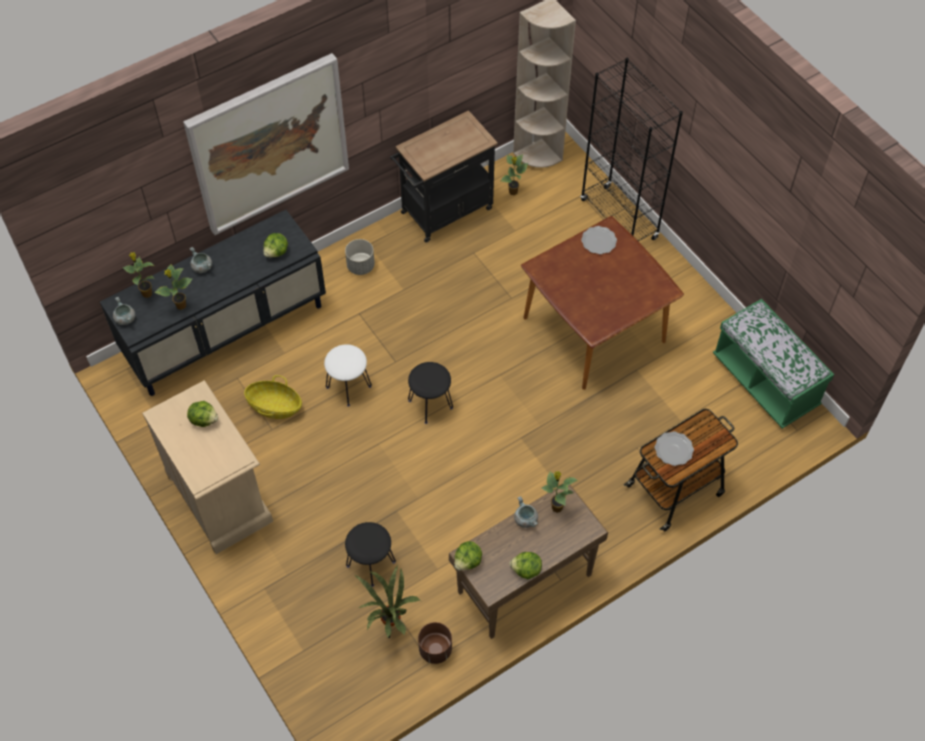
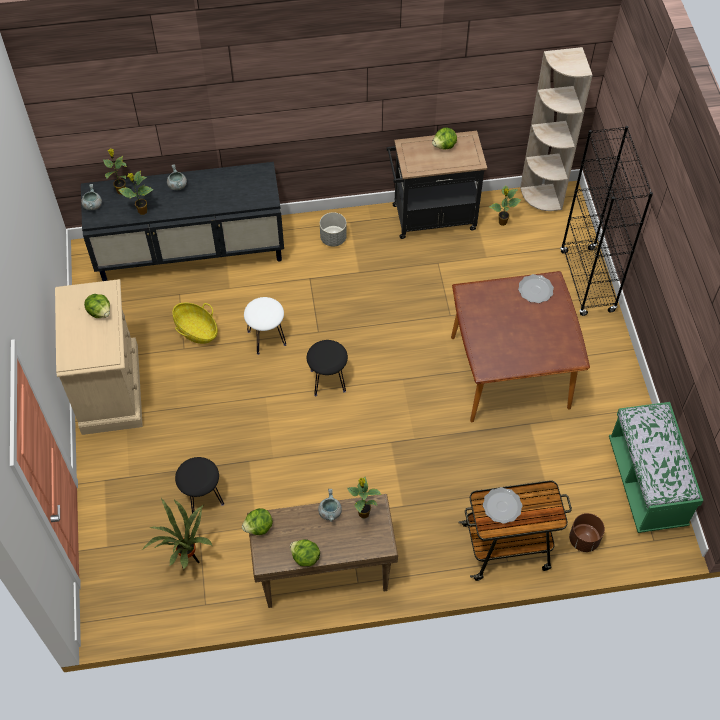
camera: 25 degrees right, 0 degrees up
(269, 144) = (263, 94): picture -> none
(276, 252) = (245, 195): lettuce -> lettuce (444, 146)
(435, 649) = (216, 595): brown planter -> brown planter (583, 539)

